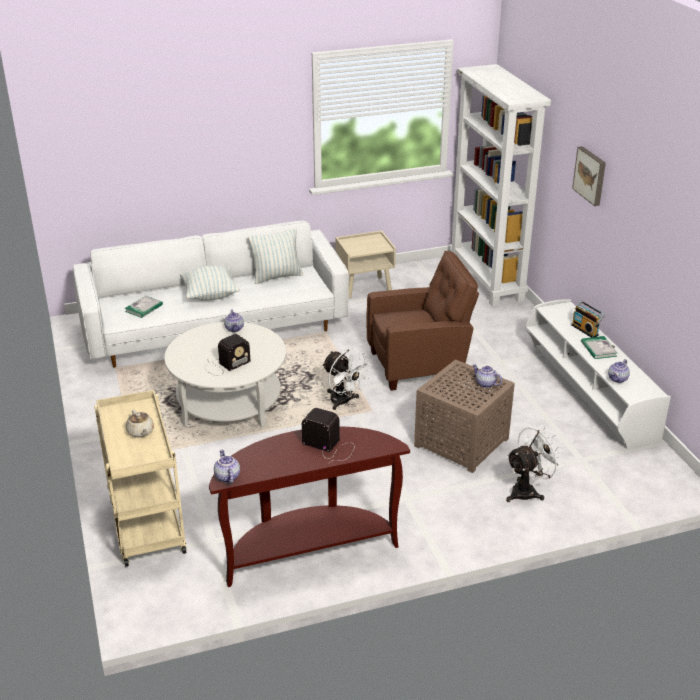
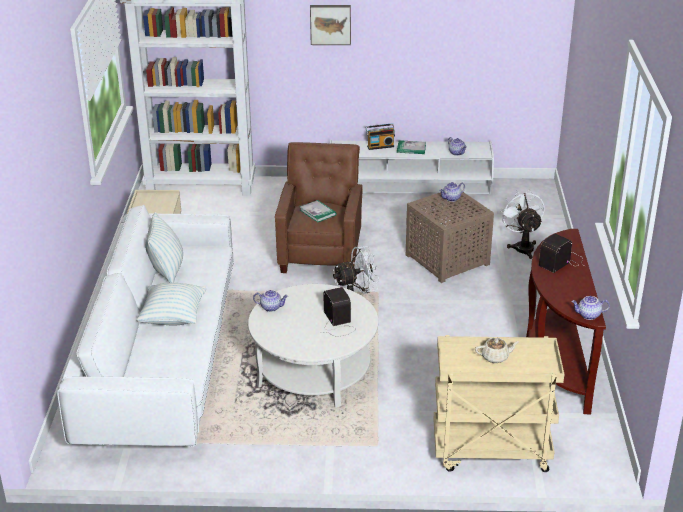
camera: 70 degrees left, 0 degrees up
(144, 308) = (168, 366): book -> book (318, 212)

